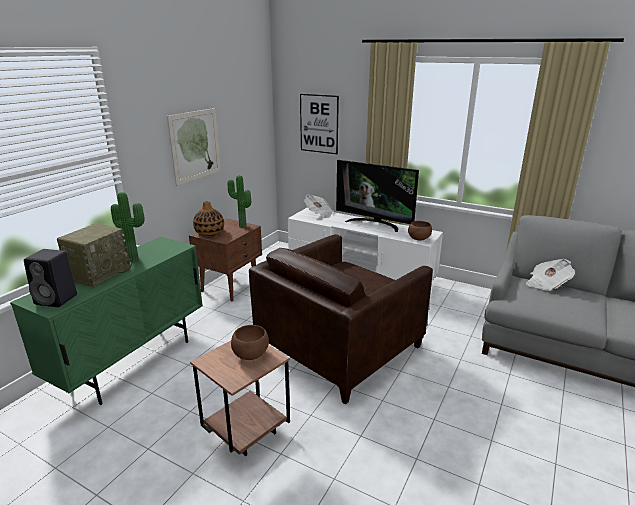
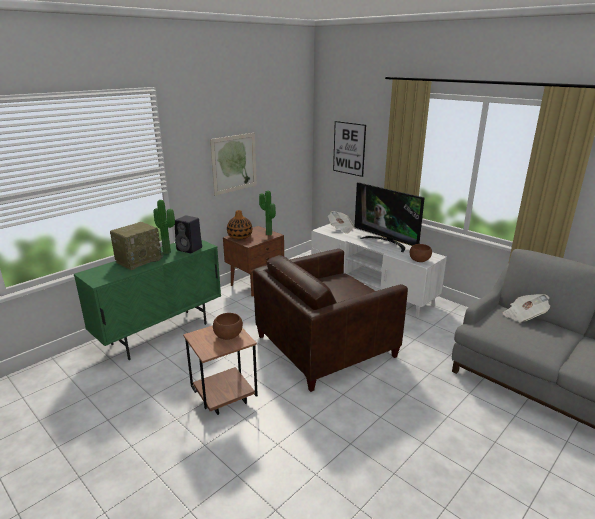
camera: 15 degrees right, 0 degrees up
(57, 299) = (103, 276): black speaker -> black speaker (190, 249)

